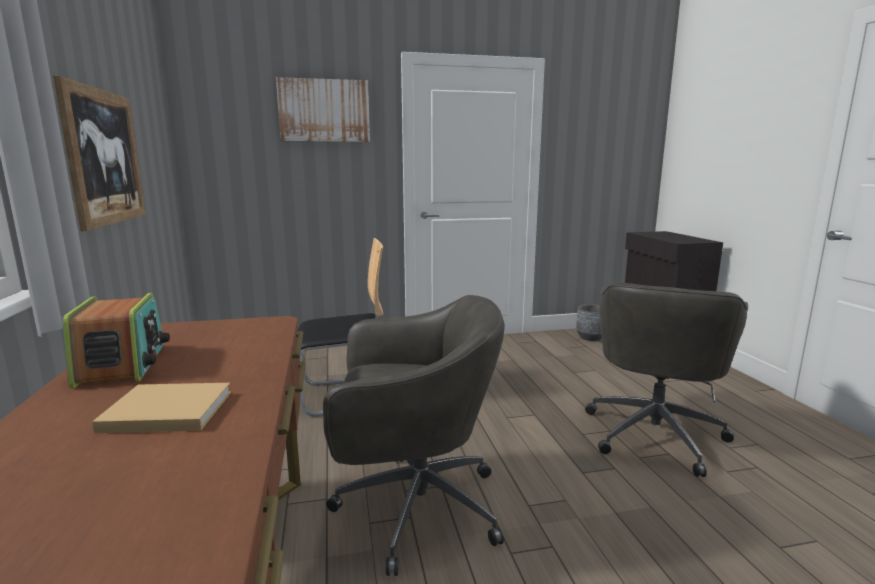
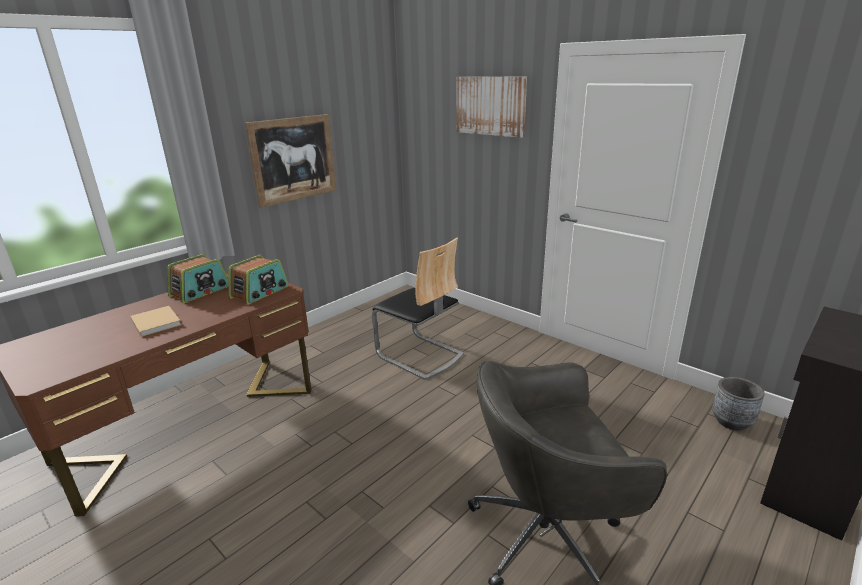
camera: 55 degrees right, 10 degrees up
(240, 334) = (260, 292): none -> radio
(413, 507) = (321, 442): grey office chair -> none

